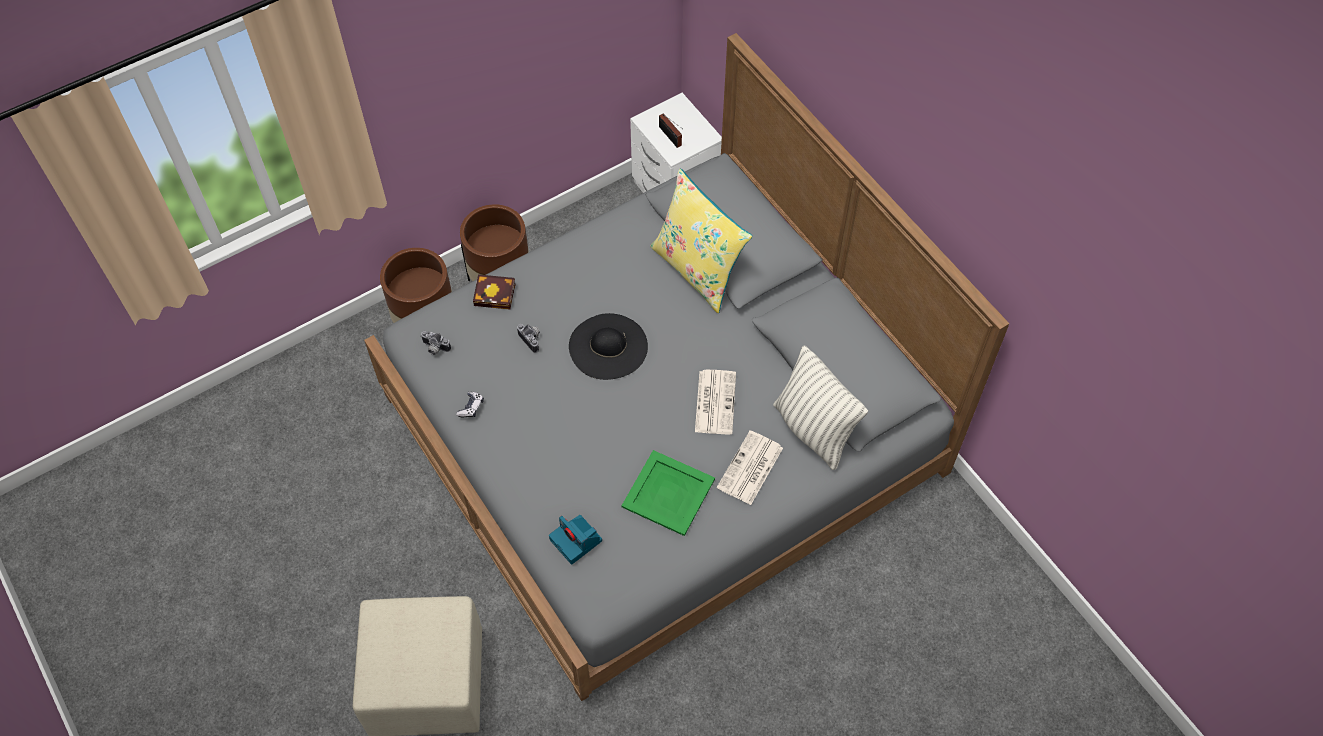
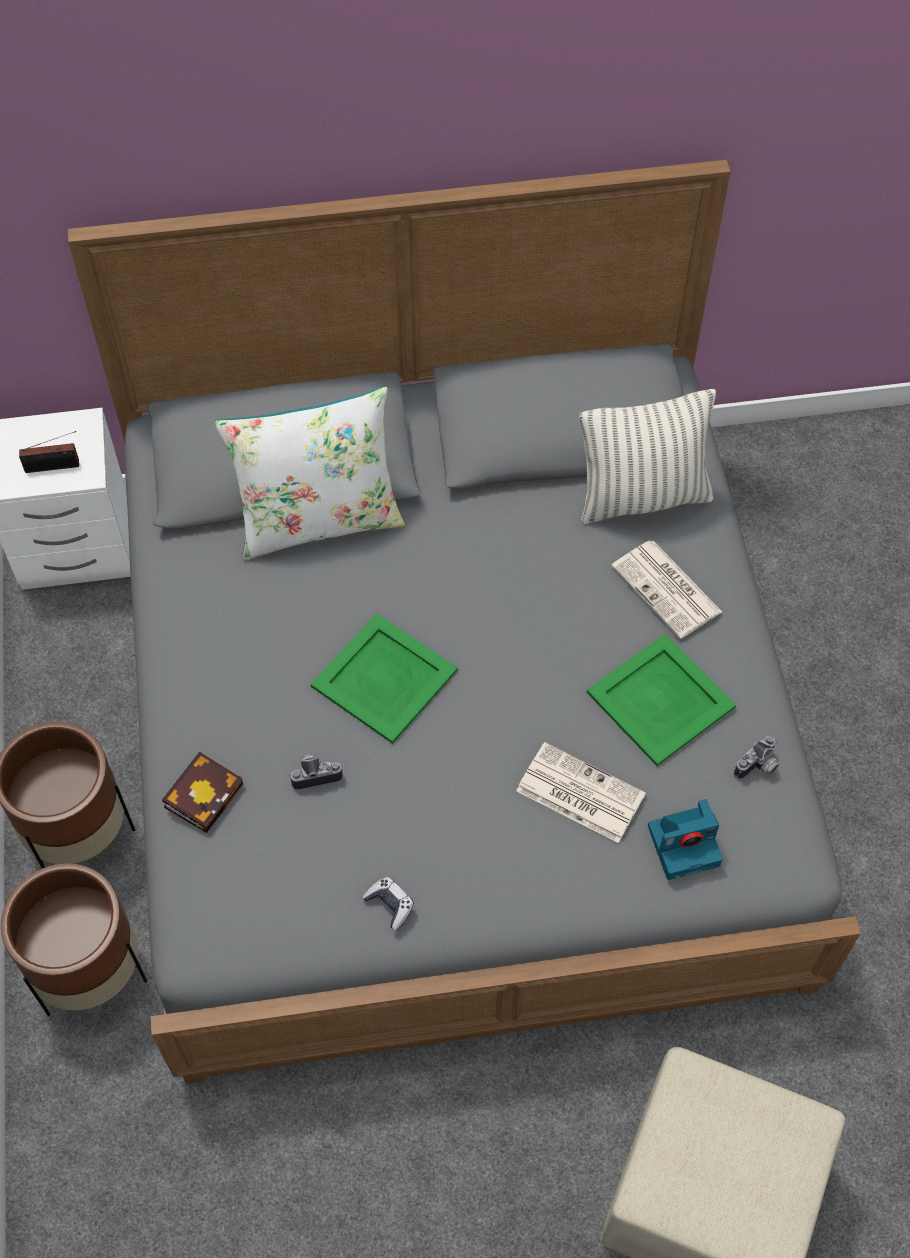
camera: 65 degrees left, 0 degrees up
(434, 348) = (253, 919): camera -> camera (758, 767)
(608, 346) = (384, 679): black hat -> green tray
(698, 270) = (318, 519): yellow pillow -> white pillow
(715, 401) = (544, 587): newspaper -> newspaper (578, 793)

